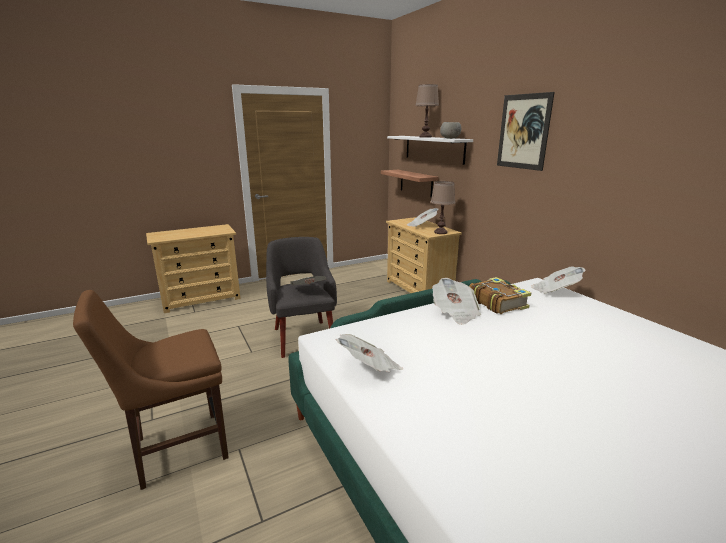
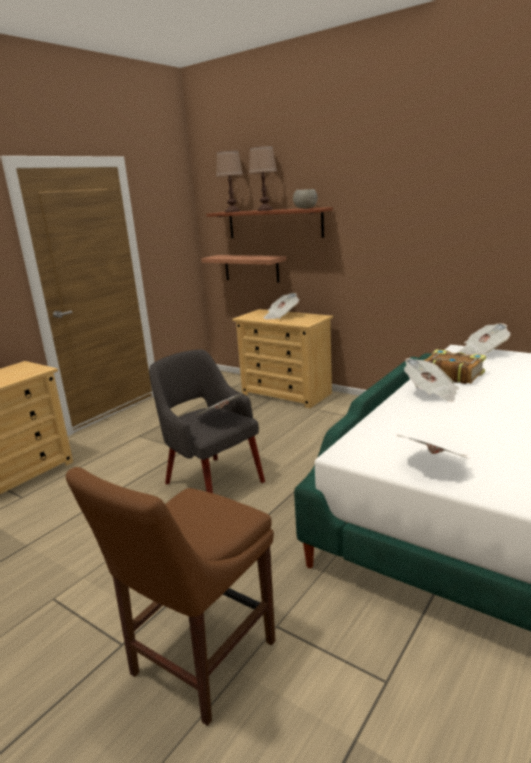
camera: 25 degrees left, 0 degrees up
(433, 149) = (274, 223): white shelf -> brown shelf
(441, 232) = (313, 319): brown table lamp -> brown table lamp (232, 211)
(523, 131) = (400, 193): picture -> none

